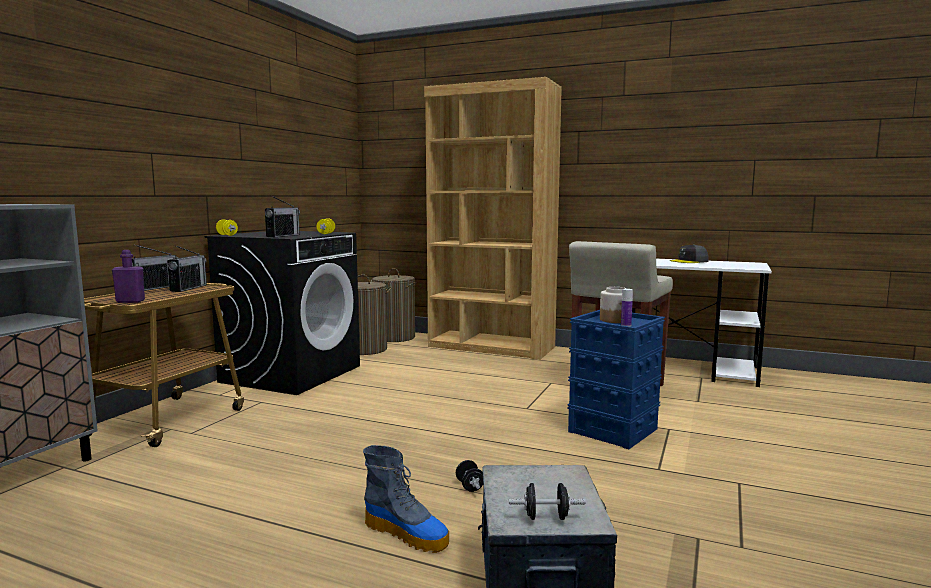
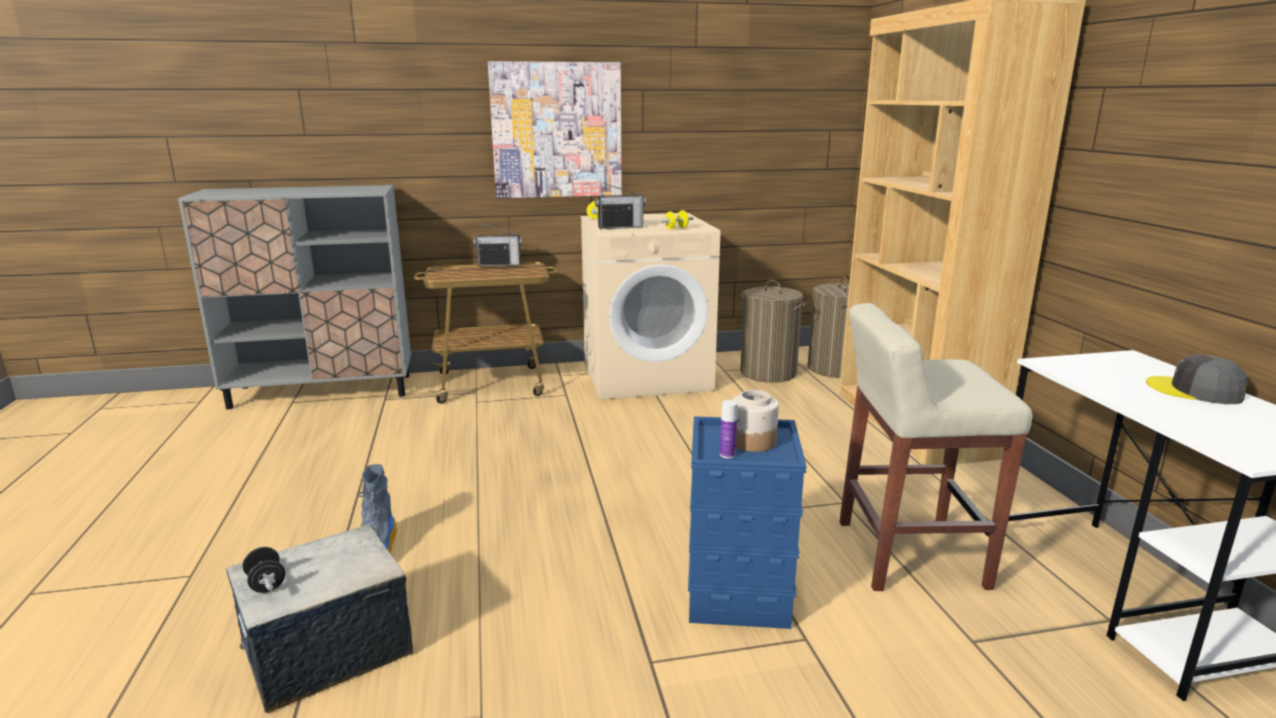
camera: 55 degrees right, 10 degrees up
(130, 301) = (438, 277): purple bottle -> none
(179, 152) = (556, 130): none -> picture
(188, 288) = (519, 270): radio -> none
(291, 373) = (647, 376): black washing machine -> beige washing machine
(470, 486) = (487, 551): black dumbbell -> none

